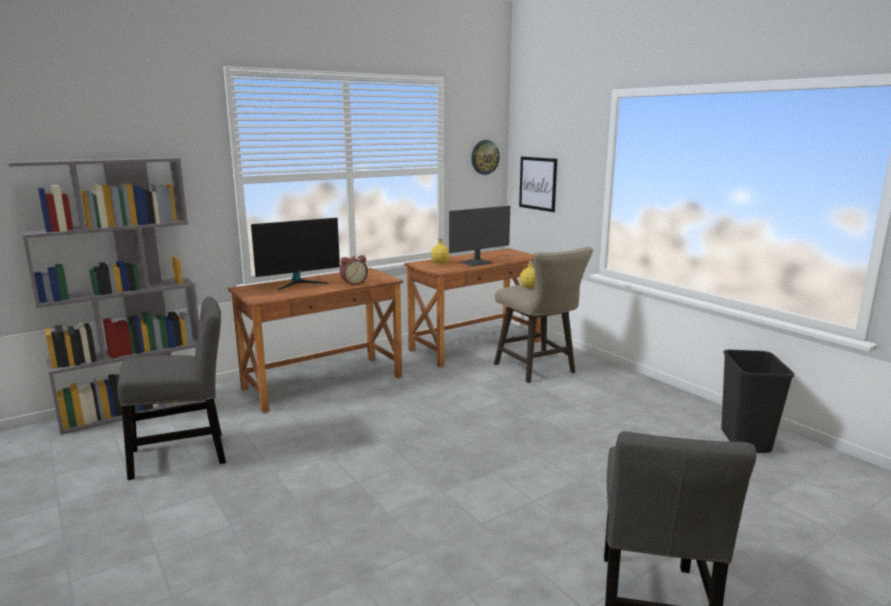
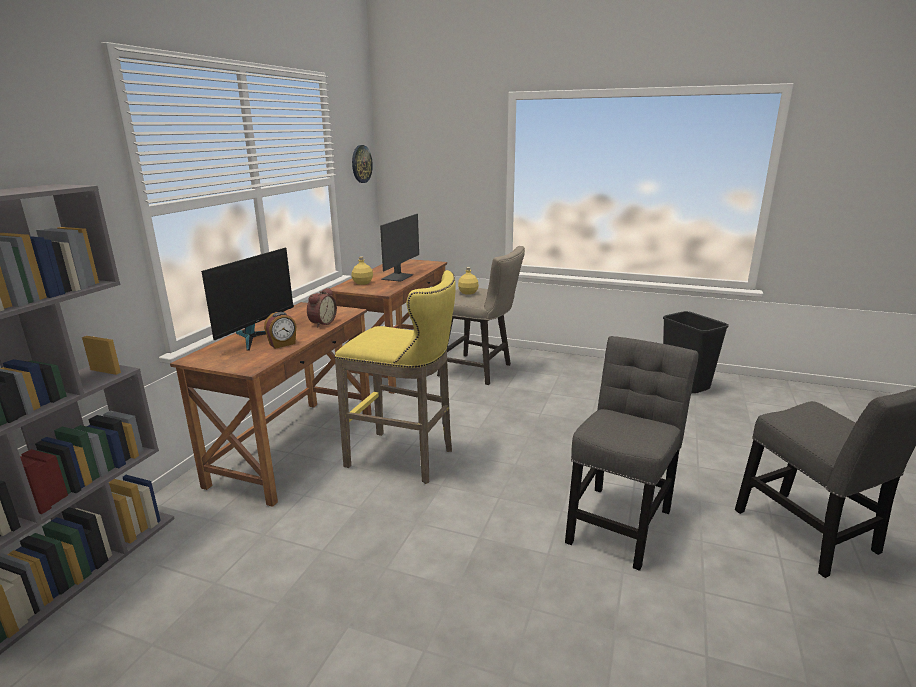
camera: 35 degrees left, 5 degrees up
(184, 454) = (243, 598): grey chair -> grey chair (620, 521)
(303, 290) = (282, 344): none -> alarm clock
(382, 413) = (405, 458): none -> yellow stool
(538, 183) = (421, 188): picture -> none

